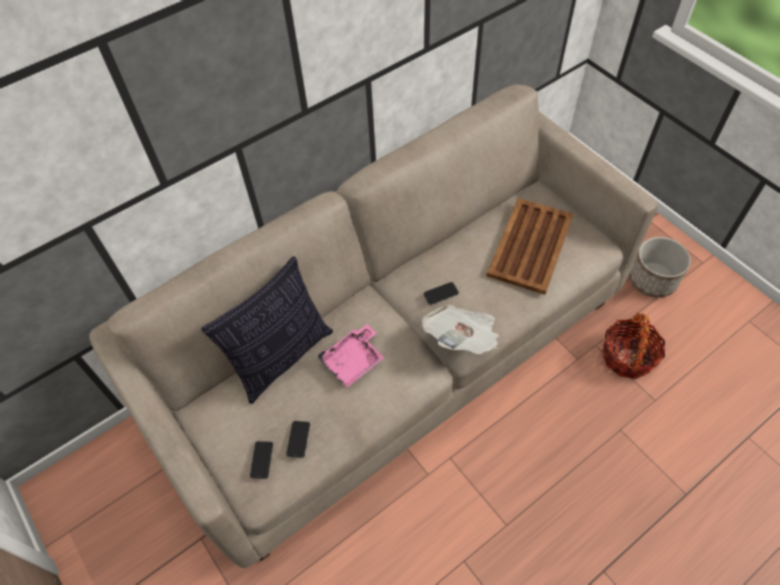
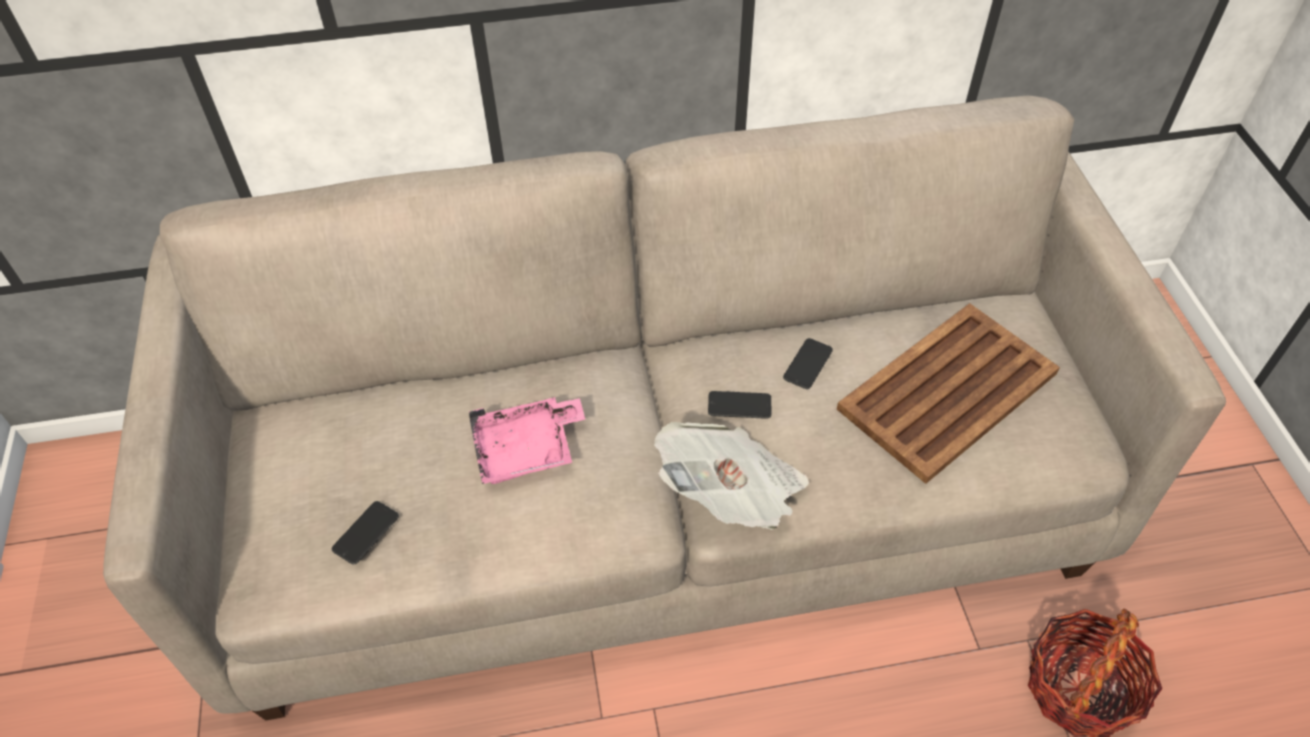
camera: 25 degrees right, 5 degrees down
(261, 460) = (294, 539): phone -> phone (807, 364)
(282, 357) = (425, 397): pillow -> none
(652, 280) = (1203, 572): planter -> none

